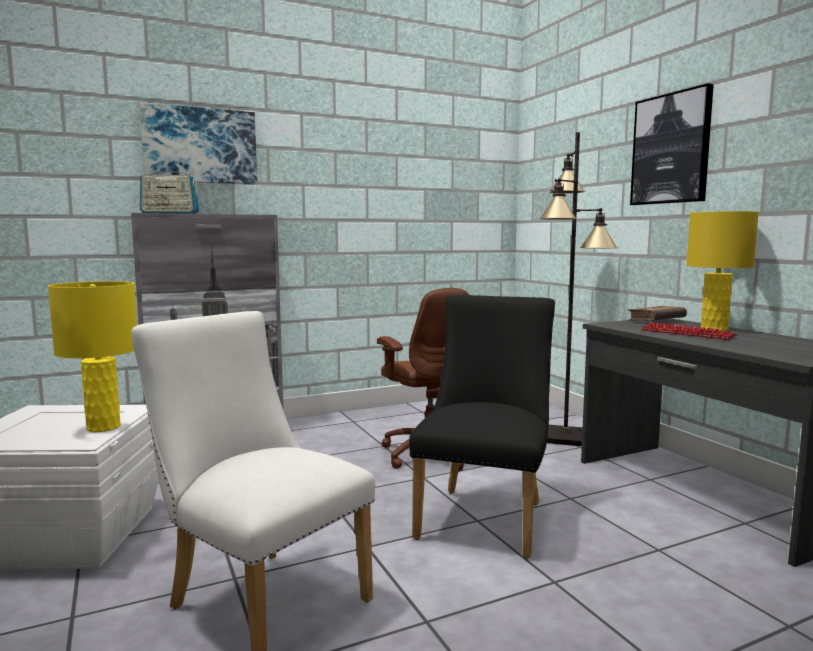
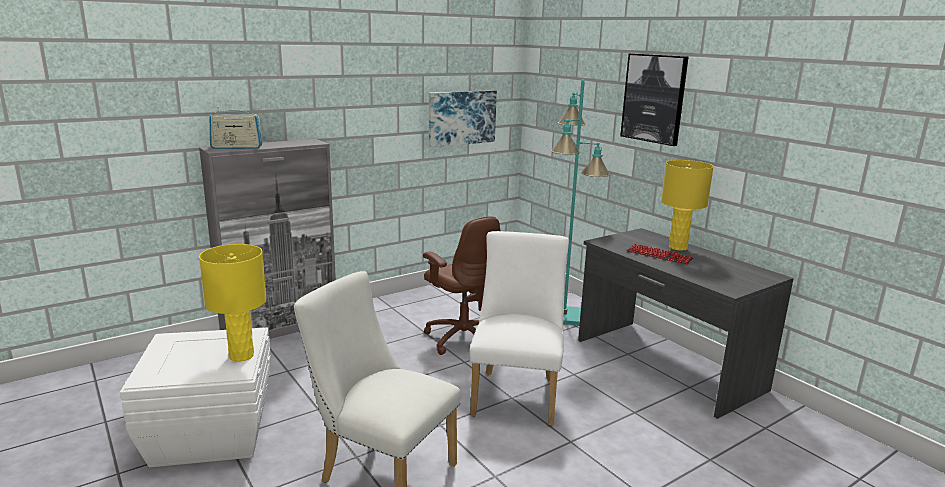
camera: 10 degrees left, 10 degrees up
(200, 146) = (255, 80): picture -> picture (461, 117)
(485, 516) = (516, 393): black chair -> white chair
(566, 437) = (564, 316): black floor lamp -> turquoise floor lamp
(656, 321) = (637, 235): brown book -> none

